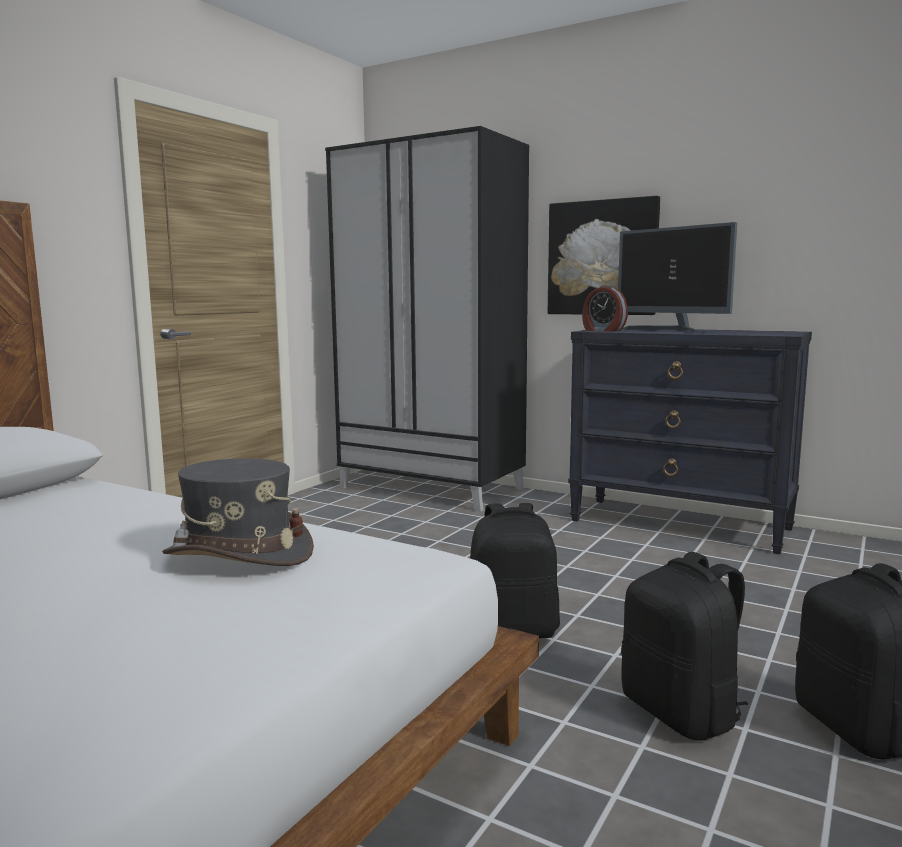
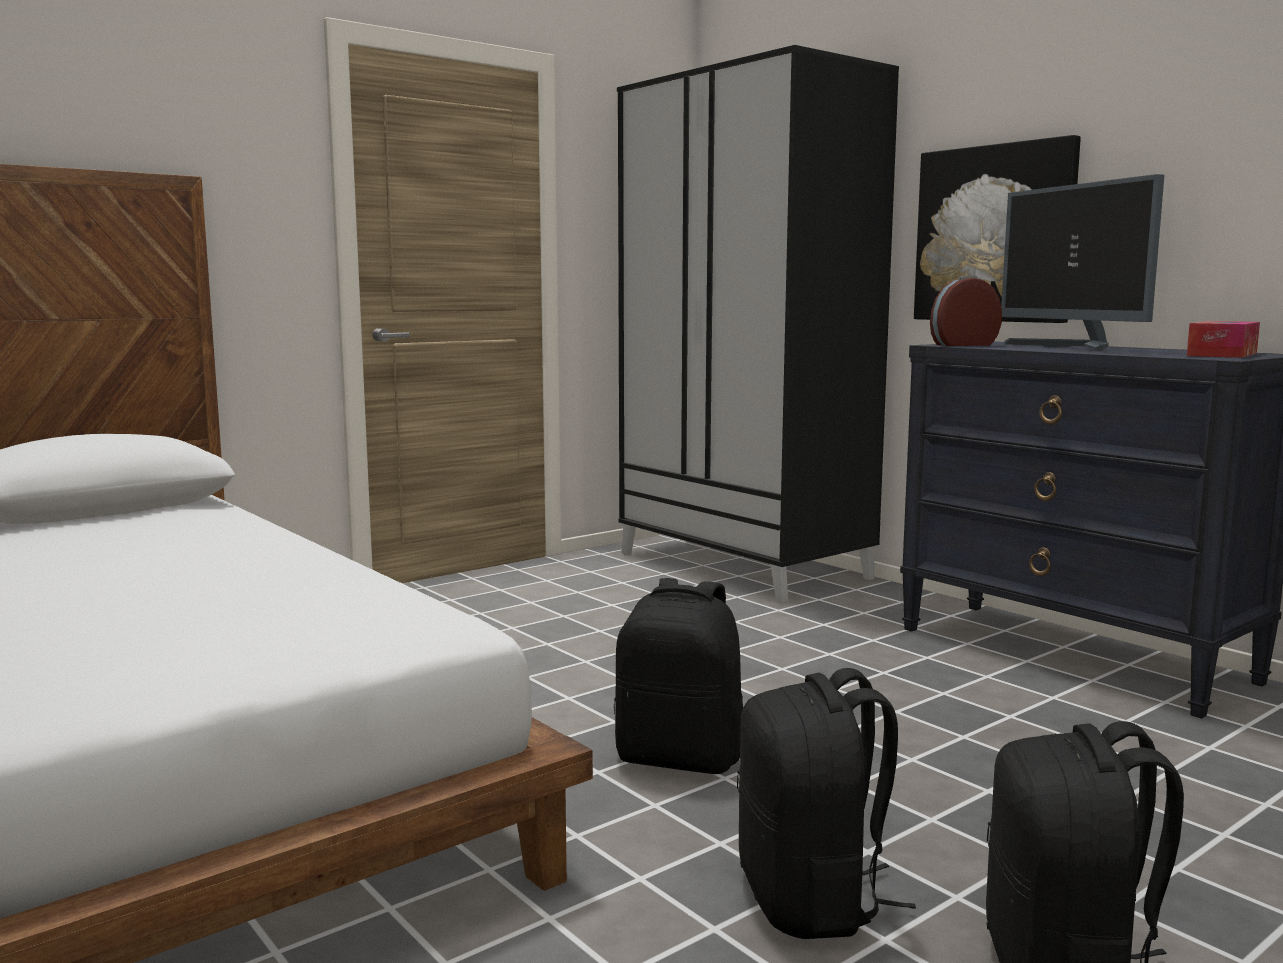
camera: 20 degrees right, 0 degrees up
(239, 554) = (245, 594): grey hat -> none
(603, 330) = (963, 345): alarm clock -> alarm clock turned 105 degrees clockwise
(771, 332) = (1222, 354): none -> tissue box

